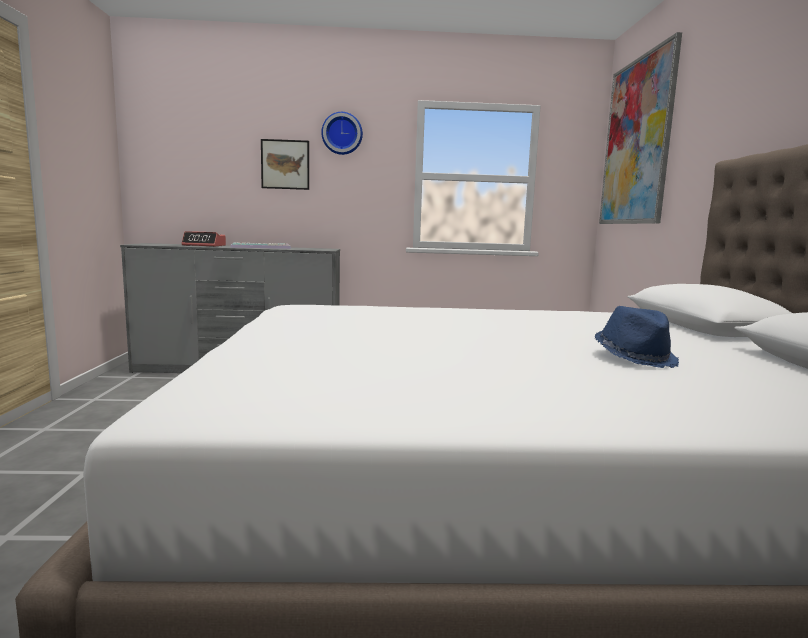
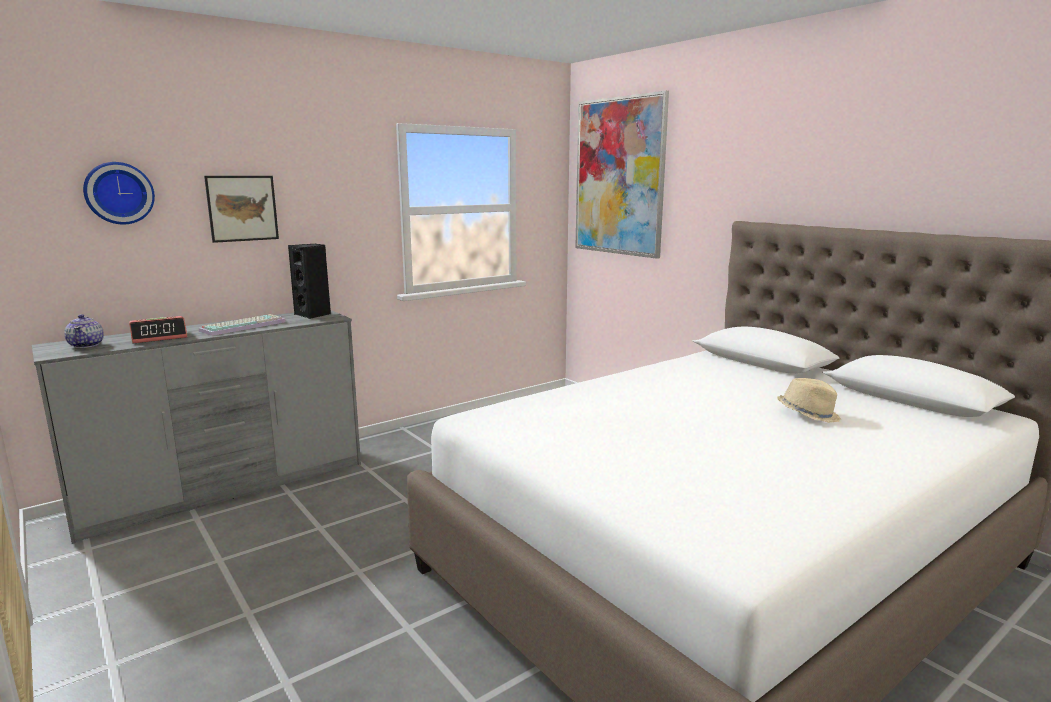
camera: 35 degrees left, 5 degrees up
(163, 244) = (87, 345): none -> teapot
(319, 248) = (313, 314): none -> black speaker
(342, 133) = (313, 165): wall clock -> wall clock (119, 193)
(635, 357) = (808, 414): blue hat -> beige hat

